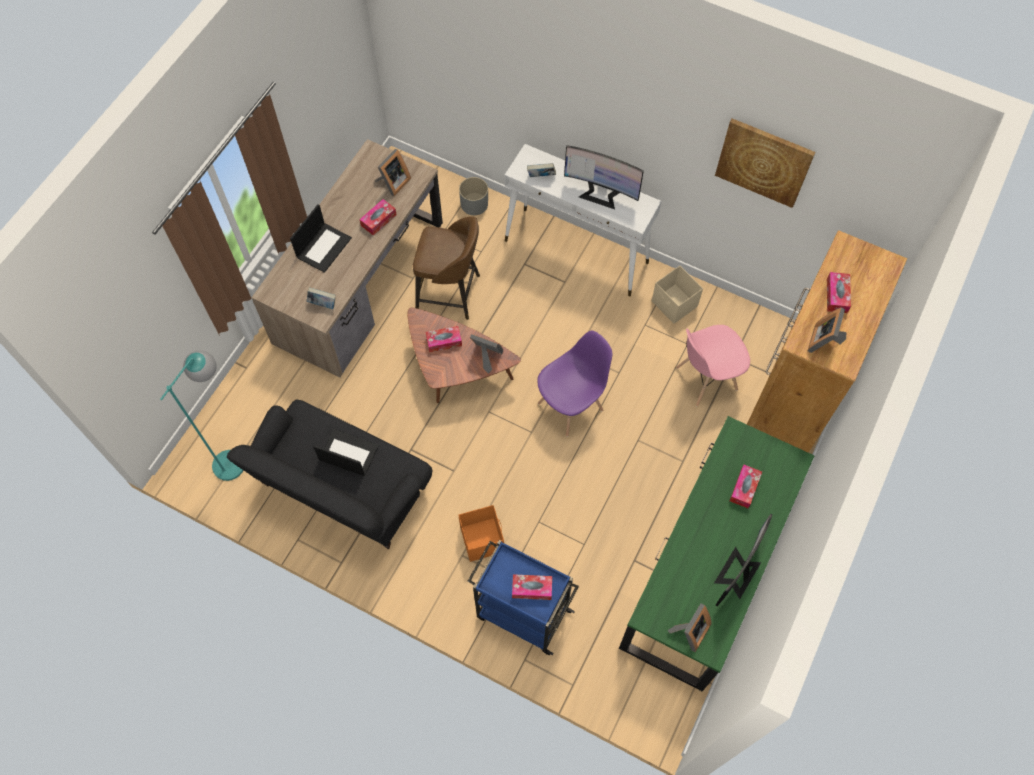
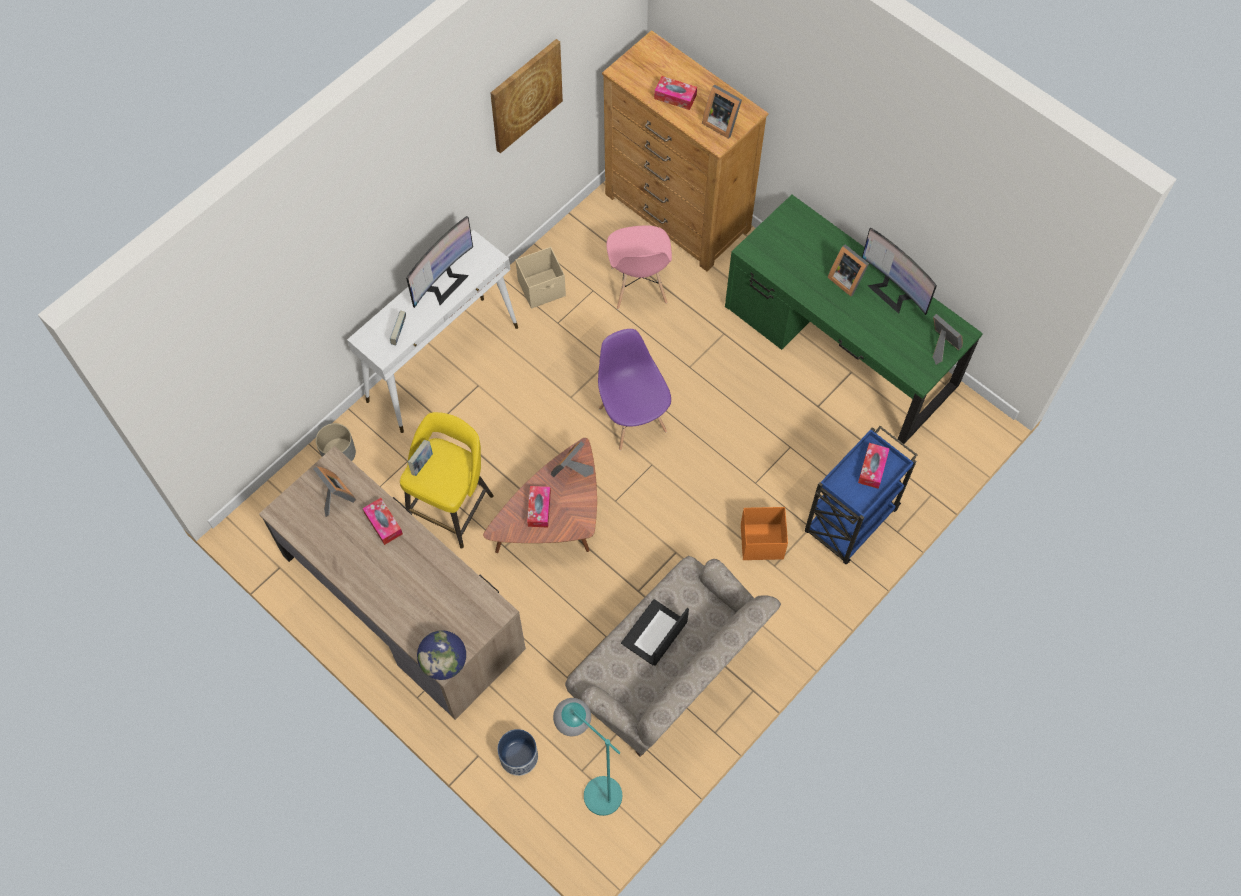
camera: 75 degrees left, 0 degrees up
(250, 396) = (518, 757): none -> planter
(271, 293) = (444, 662): none -> globe
(323, 247) = (399, 591): laptop -> none
(323, 304) = (479, 606): book -> book (421, 463)
(343, 490) = (668, 672): black sofa -> beige sofa
(450, 293) = (452, 506): brown stool -> yellow stool
(735, 525) = (846, 279): none -> picture frame
(744, 488) = (811, 260): tissue box -> none

